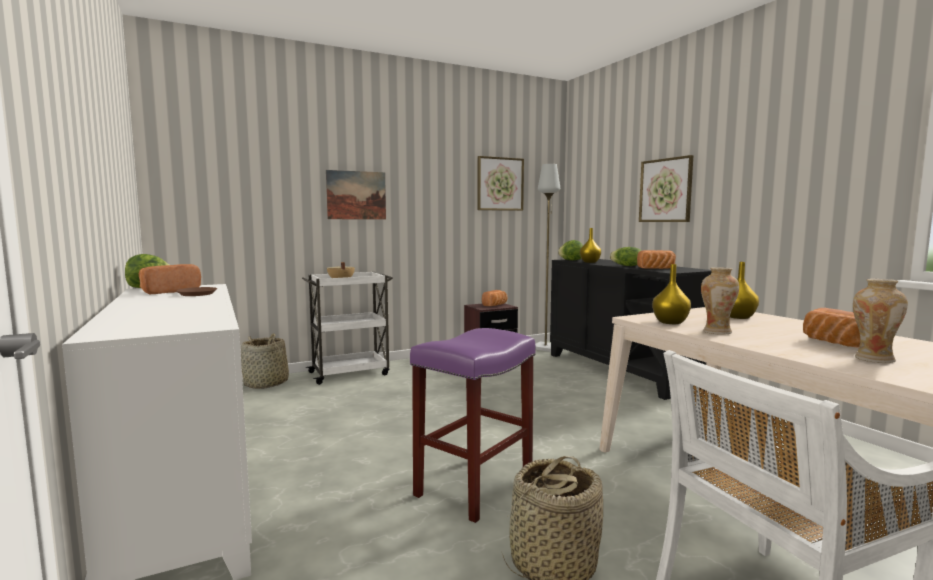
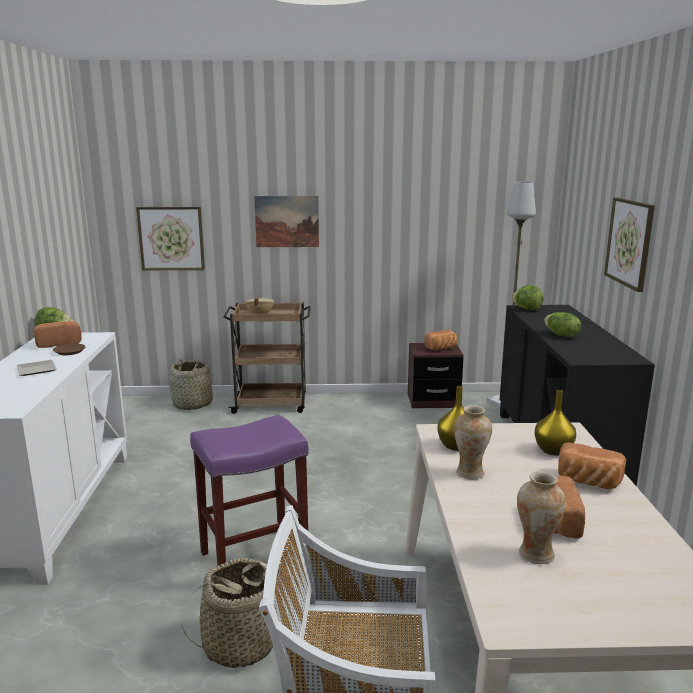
camera: 25 degrees right, 10 degrees up
(179, 305) = (35, 370): none -> plate
(350, 373) = (271, 404): white cart -> brown cart
(500, 184) = (463, 203): picture -> picture (171, 238)
(589, 262) = (537, 318): yellow vase -> none
(657, 269) = (580, 349): bread -> bread (587, 482)

